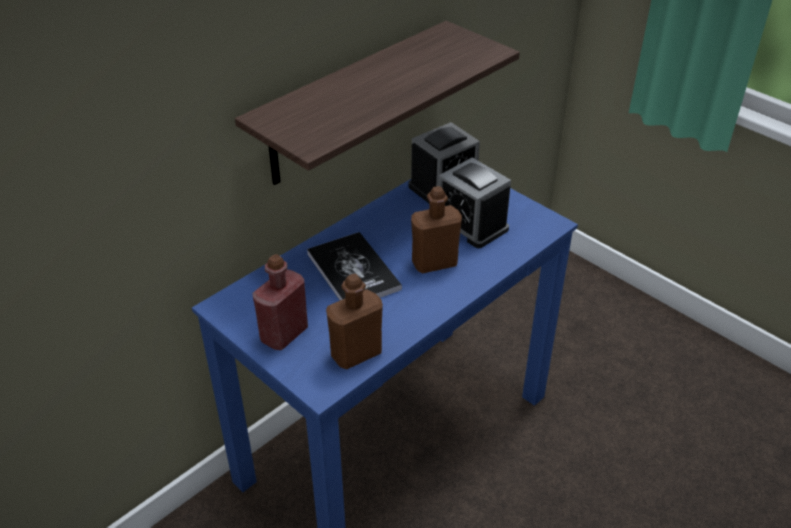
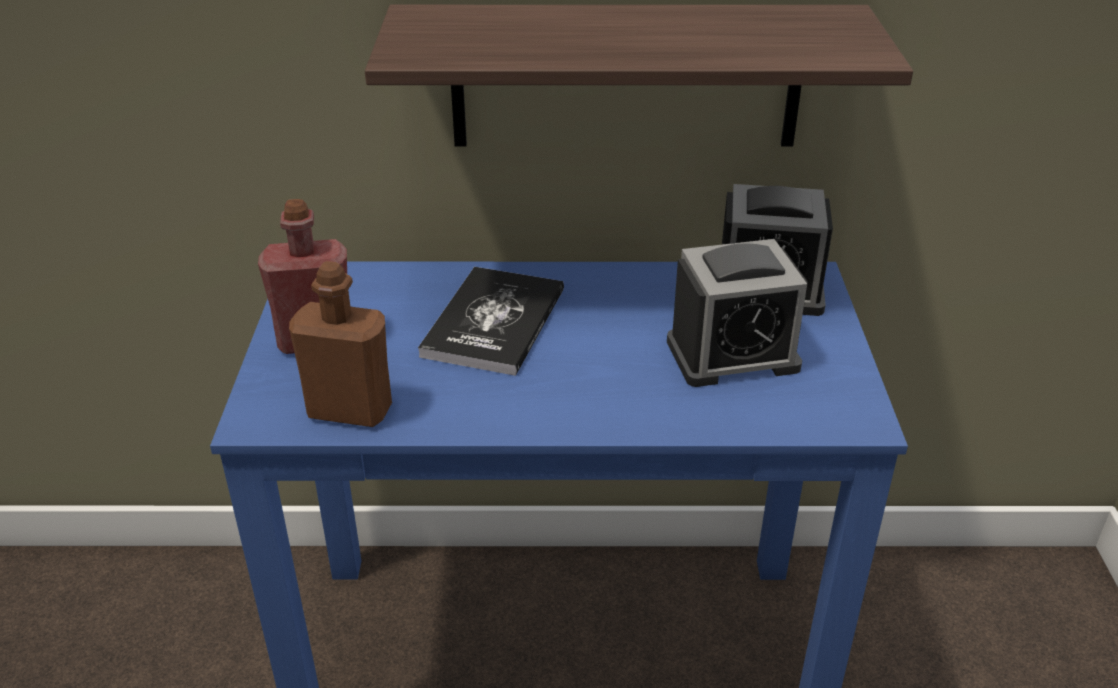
camera: 45 degrees right, 5 degrees down
(434, 263) = (606, 371): brown bottle -> none
(471, 224) = (732, 355): alarm clock -> alarm clock turned 105 degrees counterclockwise

